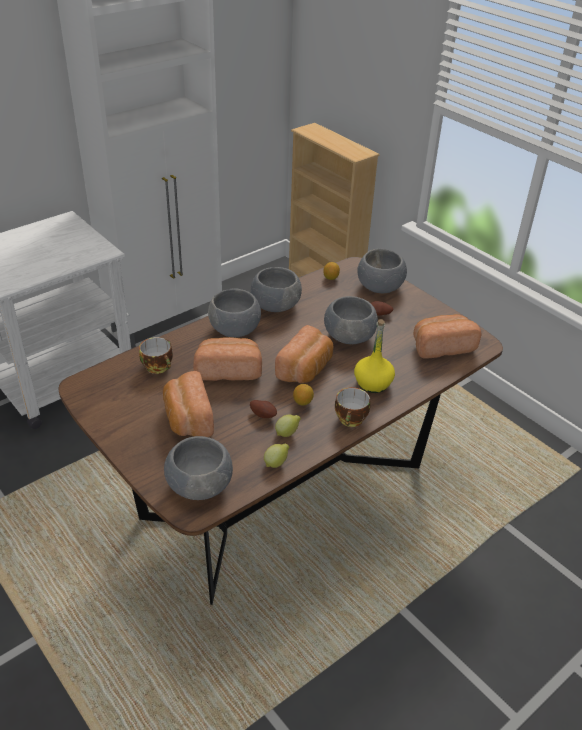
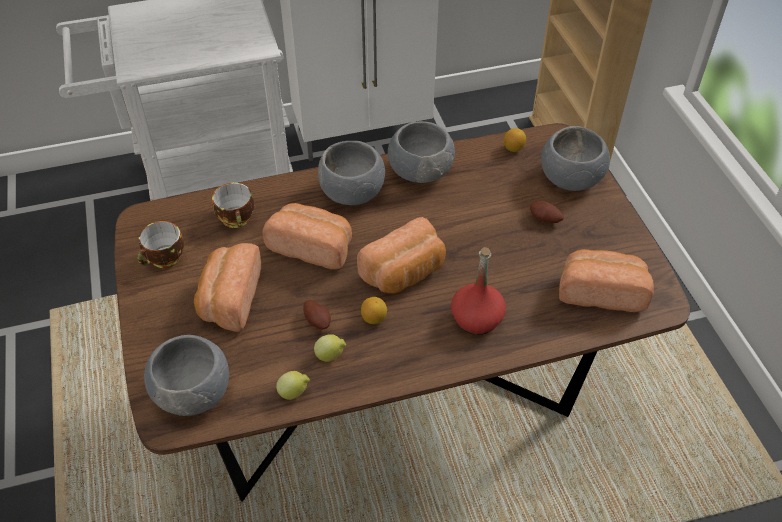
camera: 25 degrees right, 10 degrees up
(349, 336) = (486, 241): grey bowl -> none
(351, 420) = (418, 363): cup -> cup (165, 259)
(373, 383) = (477, 319): yellow bottle -> red bottle

